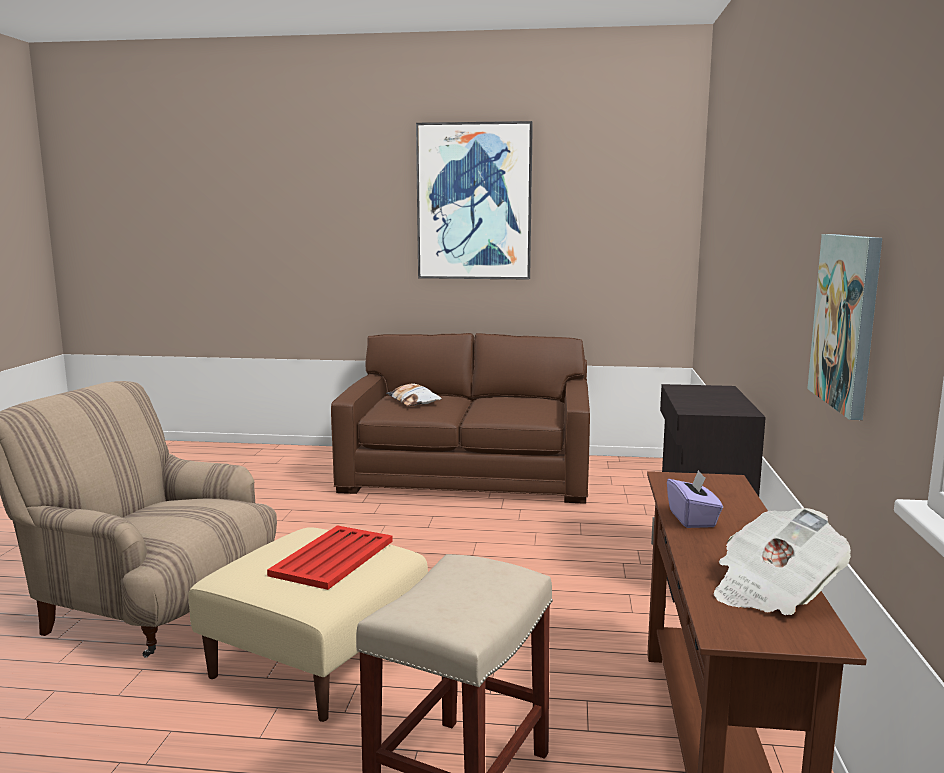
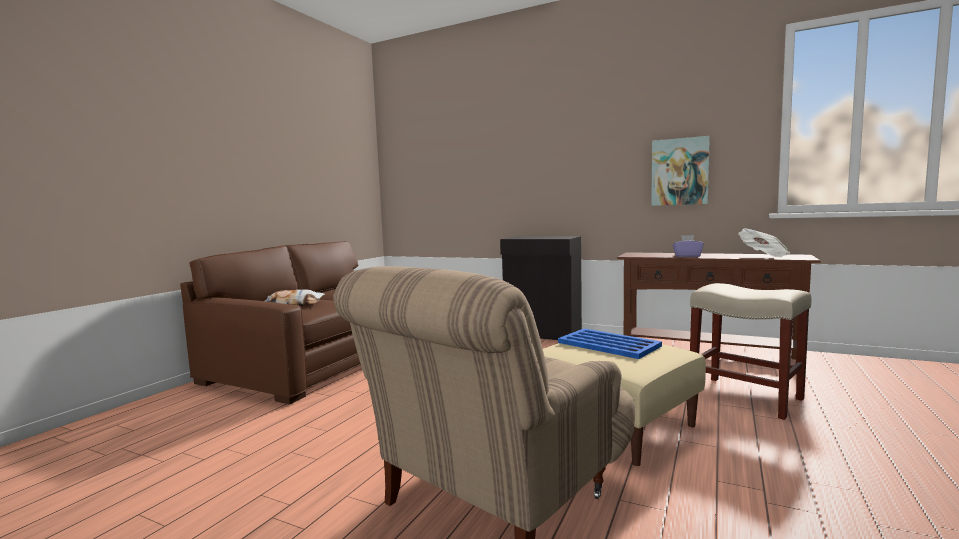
camera: 70 degrees left, 5 degrees down
(334, 557) = (607, 344): red tray -> blue tray
(474, 202) = (257, 134): picture -> none

